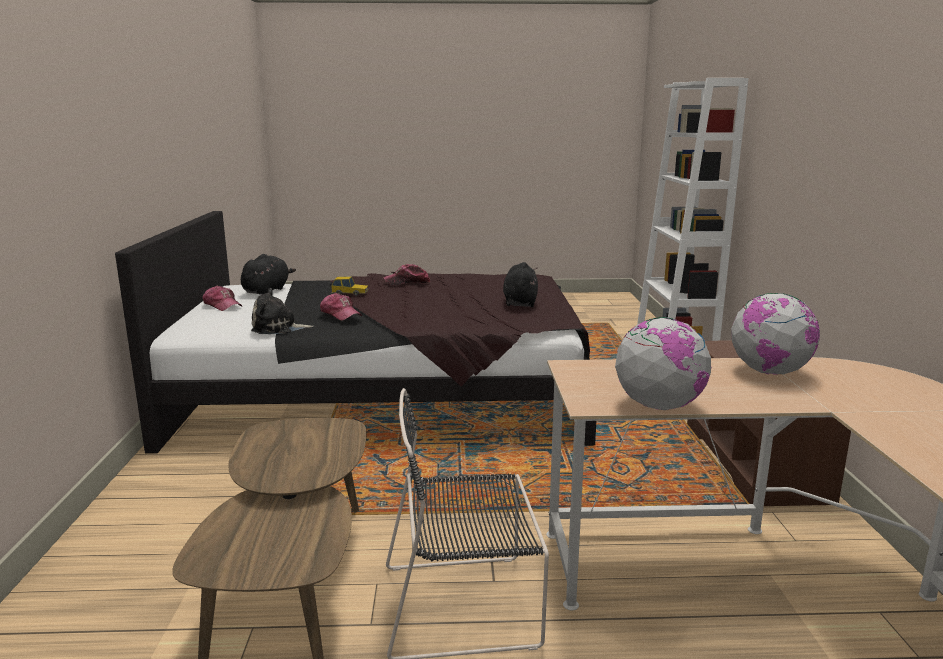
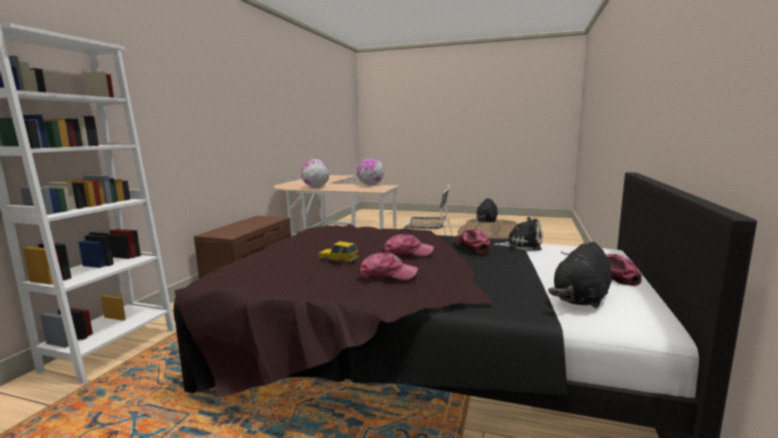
camera: 160 degrees left, 5 degrees down
(350, 293) = (461, 267): toy car -> toy car (338, 259)
(404, 297) = (407, 253): none -> cap
(520, 302) = (311, 243): black plush toy -> black plush toy (486, 222)

